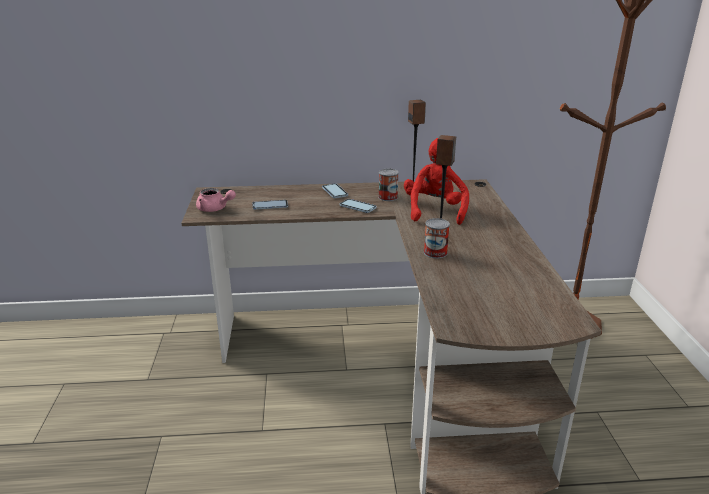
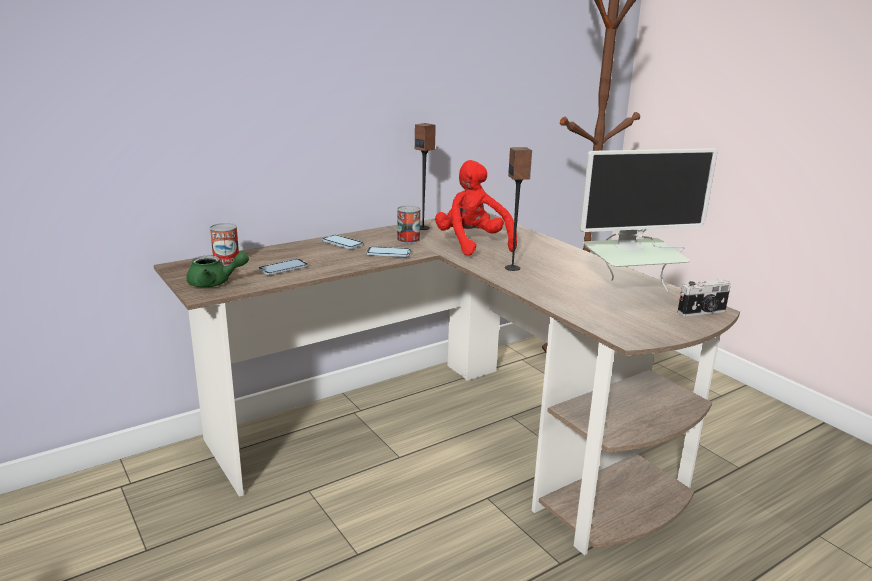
camera: 30 degrees left, 5 degrees down
(215, 209) = (215, 283): pink teapot -> green teapot
(435, 253) = (524, 280): can -> can (226, 261)
(511, 286) = (629, 294): none -> monitor
(559, 322) = (702, 312): none -> camera

